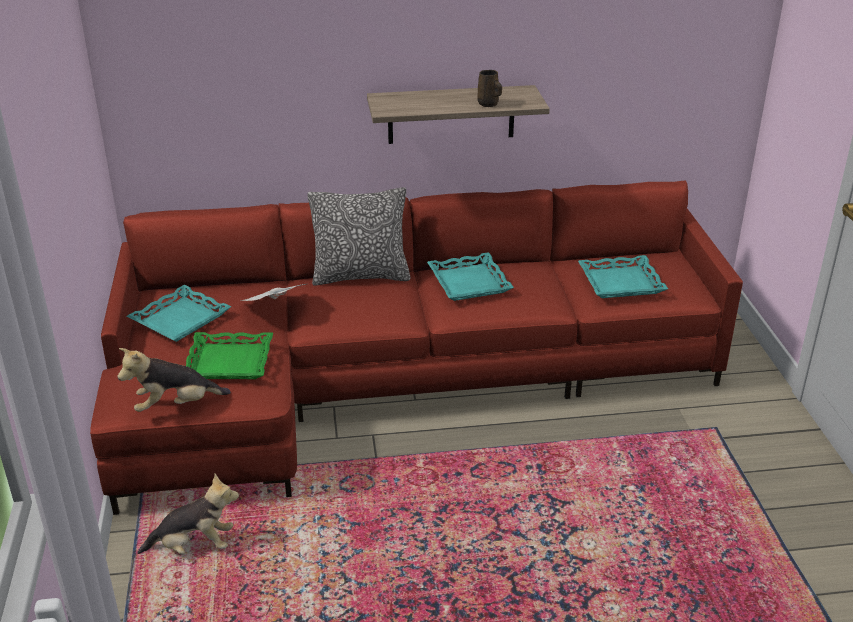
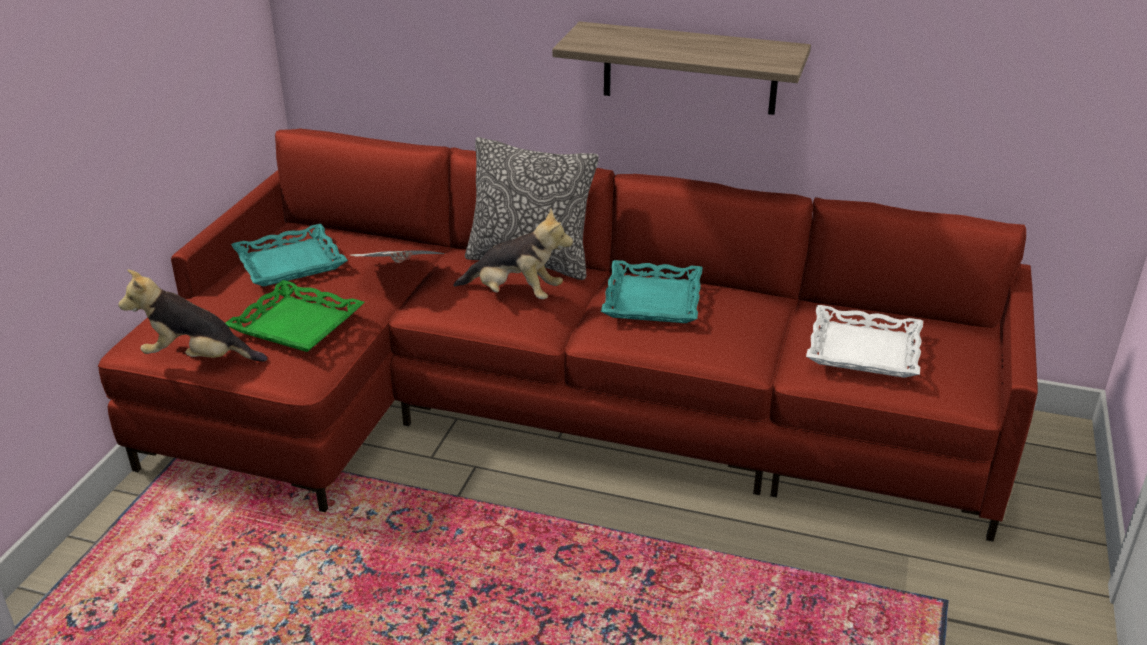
camera: 25 degrees right, 0 degrees up
(194, 546) = (181, 535): plush toy -> plush toy (515, 294)
(489, 104) = (718, 57): brown mug -> none
(621, 283) = (863, 350): turquoise tray -> white tray

